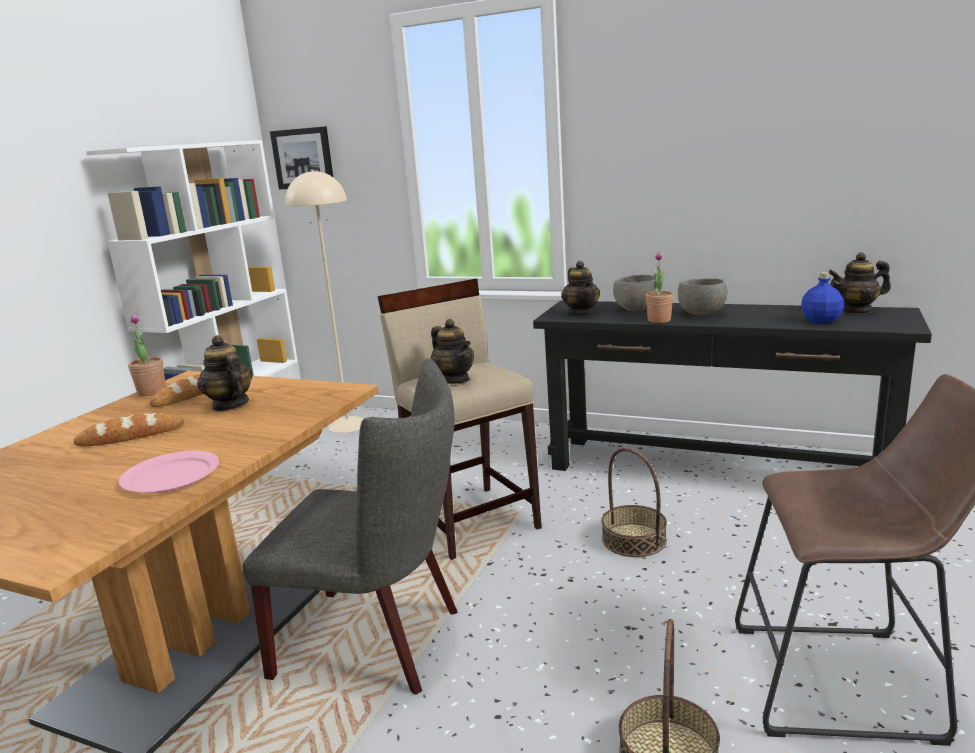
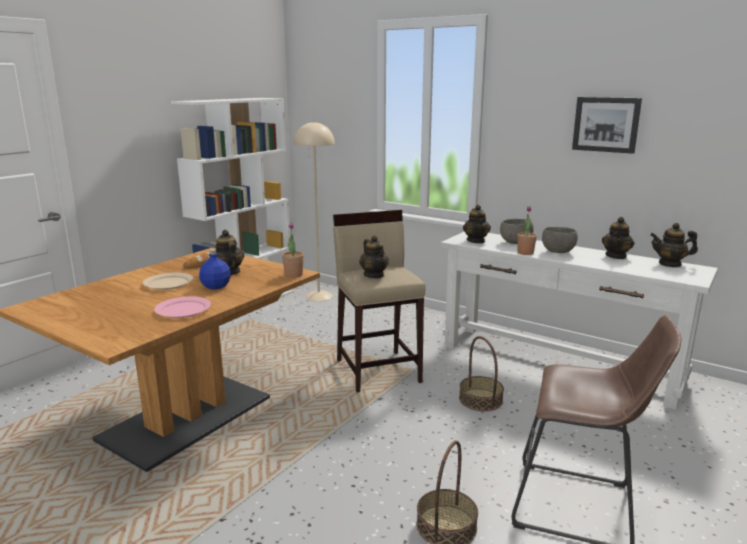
camera: 10 degrees right, 0 degrees up
(131, 436) = (168, 283): bread -> beige plate
(152, 392) = (187, 258): potted plant -> potted plant (293, 274)
(303, 158) = (311, 111): picture -> picture (606, 124)
(380, 642) = (297, 432): grey chair -> none
(714, 469) = (557, 363): black console table -> white console table
(781, 309) = (616, 256): none -> teapot
(820, 320) = (637, 268): blue bottle -> blue bottle (215, 286)

